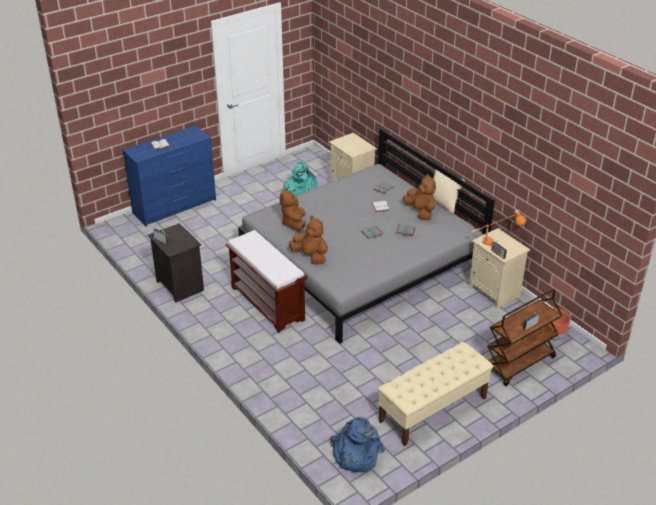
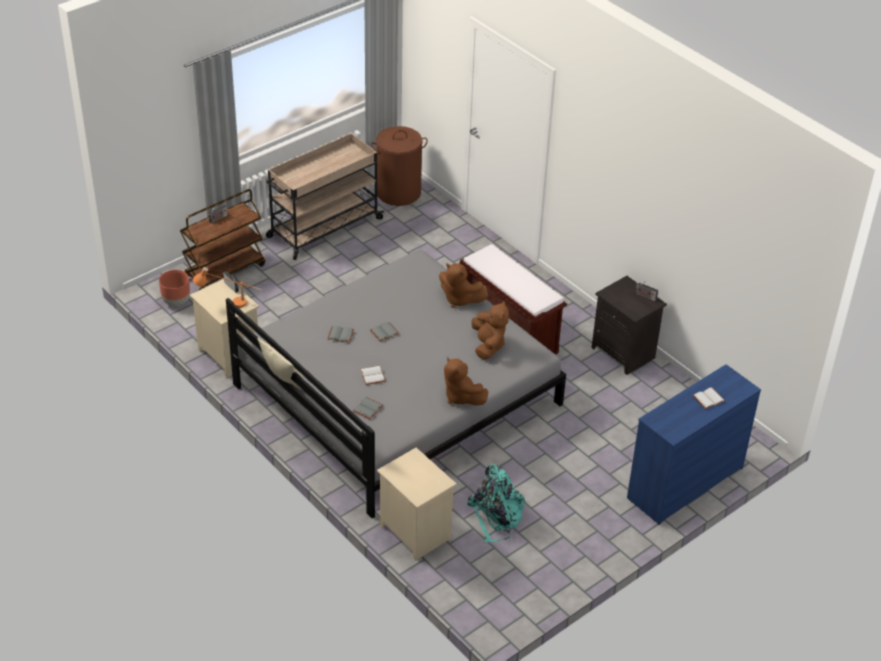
camera: 175 degrees right, 5 degrees up
(355, 454) = (398, 193): blue backpack -> brown laundry basket
(420, 212) = (317, 367): brown plush toy -> brown plush toy (461, 397)
(432, 410) = (323, 228): beige bench -> beige cart

